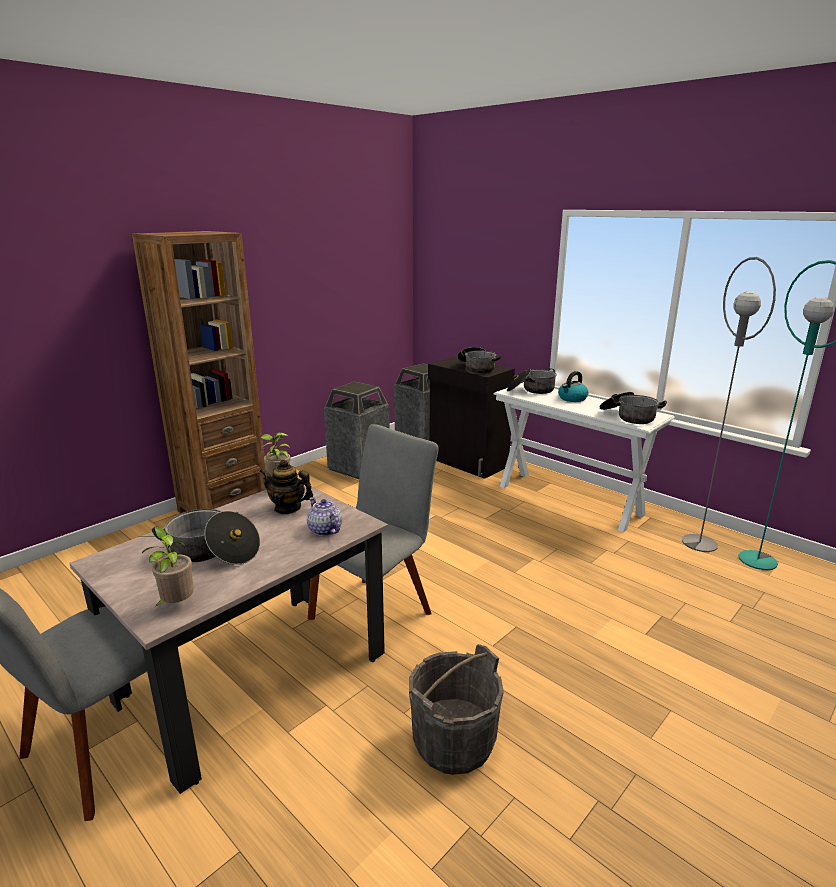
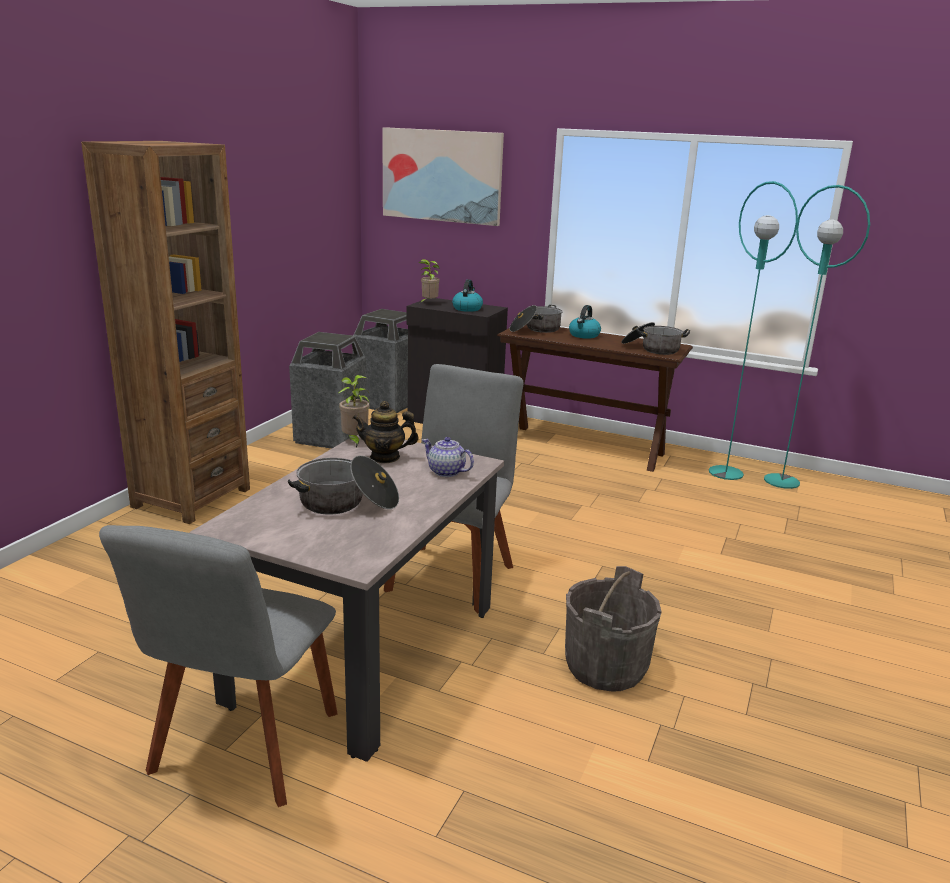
camera: 20 degrees left, 0 degrees up
(176, 605) = (361, 550): potted plant -> potted plant (428, 303)
(471, 253) = (442, 175): none -> picture
(477, 368) = (467, 308): cooking pot -> kettle
(569, 500) = (584, 448): white console table -> brown console table
(699, 543) = (725, 472): grey floor lamp -> turquoise floor lamp

